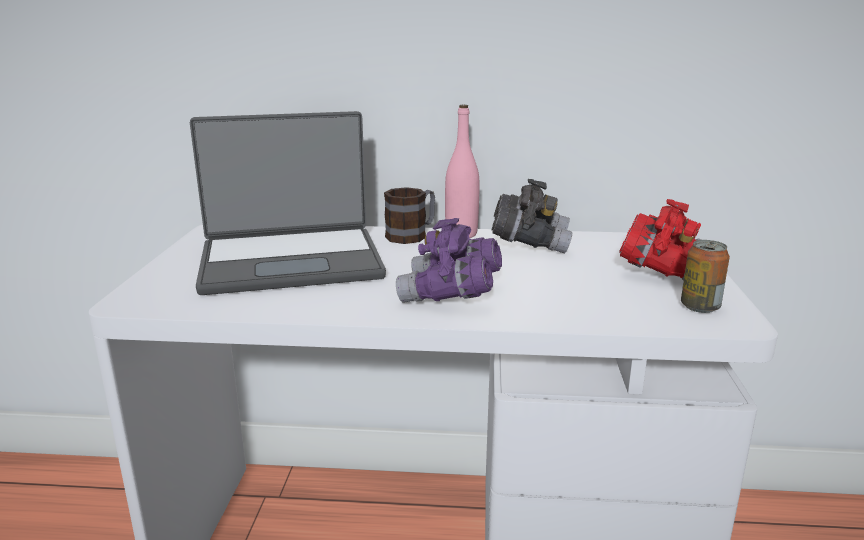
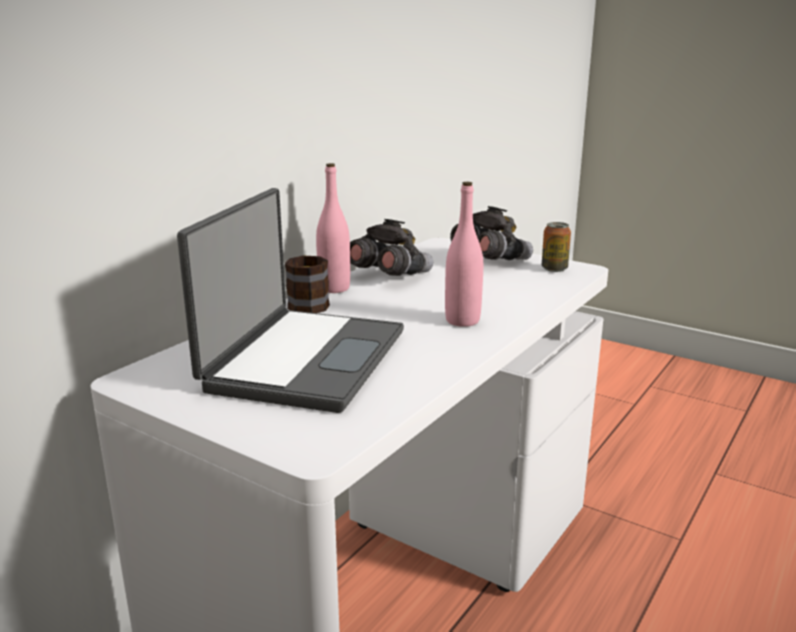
camera: 60 degrees left, 0 degrees up
(450, 295) = (462, 321): purple binoculars -> pink bottle
(663, 270) = (489, 259): red binoculars -> grey binoculars

